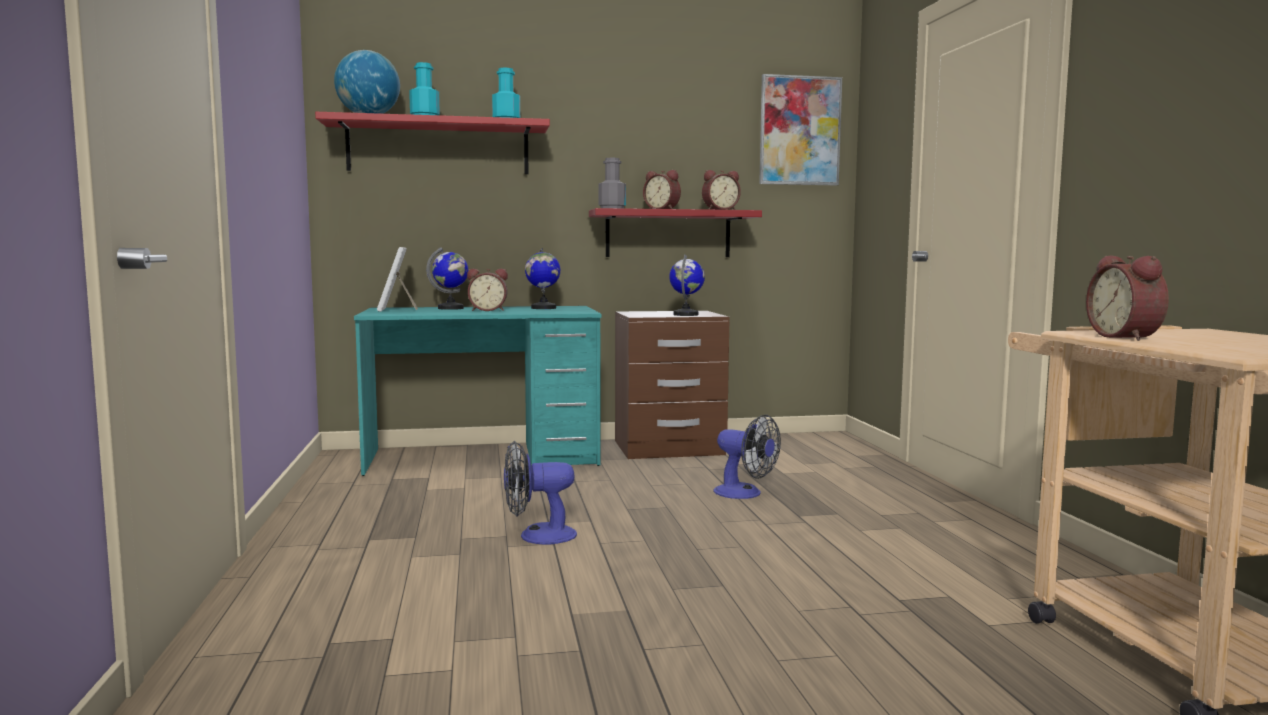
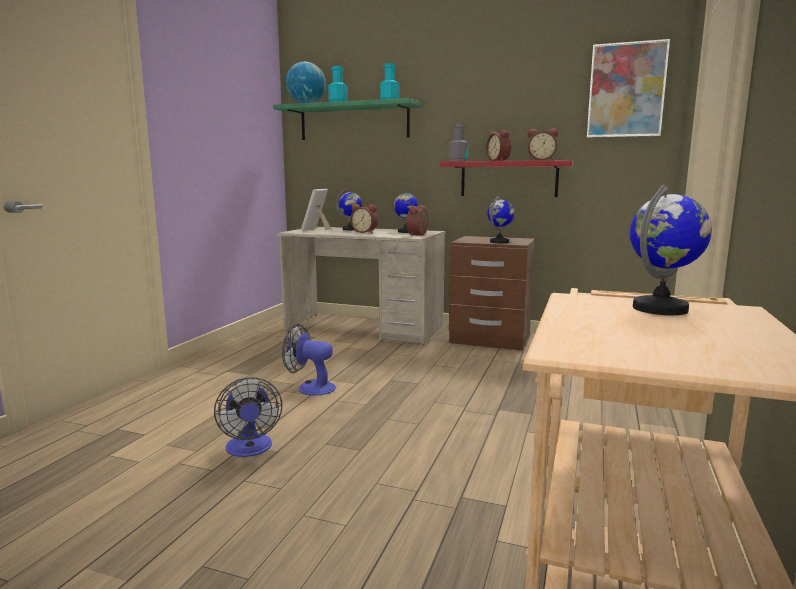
camera: 30 degrees right, 5 degrees up
(438, 148) = (354, 122): red shelf -> green shelf
(484, 458) = (364, 328): turquoise desk -> beige desk
(745, 494) = (487, 383): fan -> fan (250, 449)
(1127, 337) = (579, 310): alarm clock -> alarm clock (419, 235)
(1167, 333) = (660, 309): none -> globe

